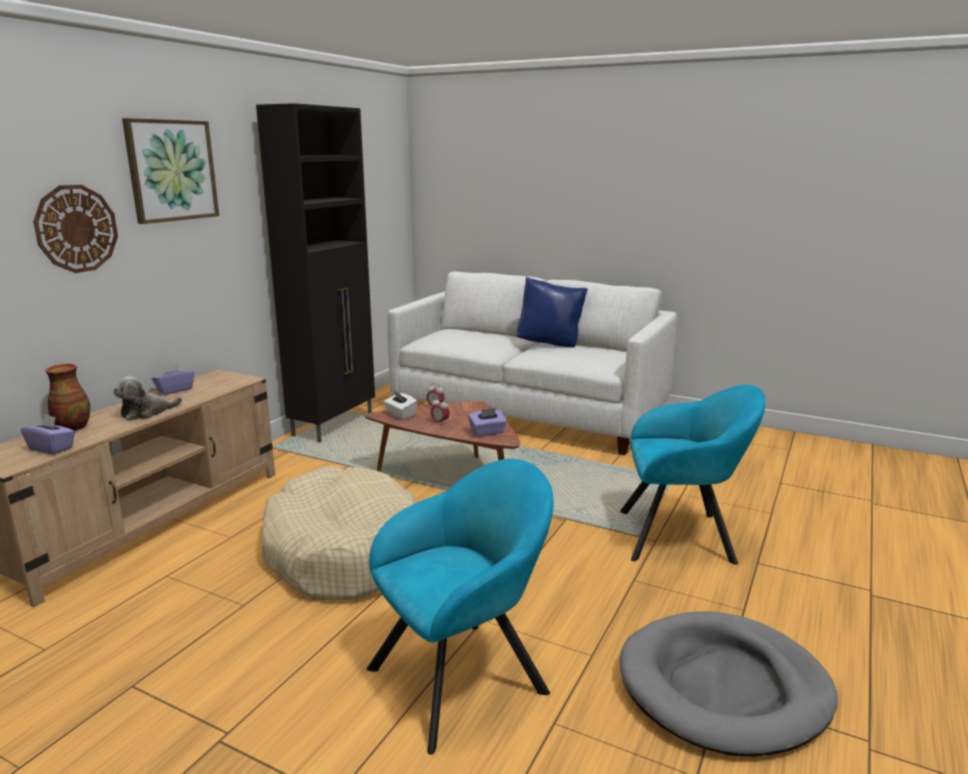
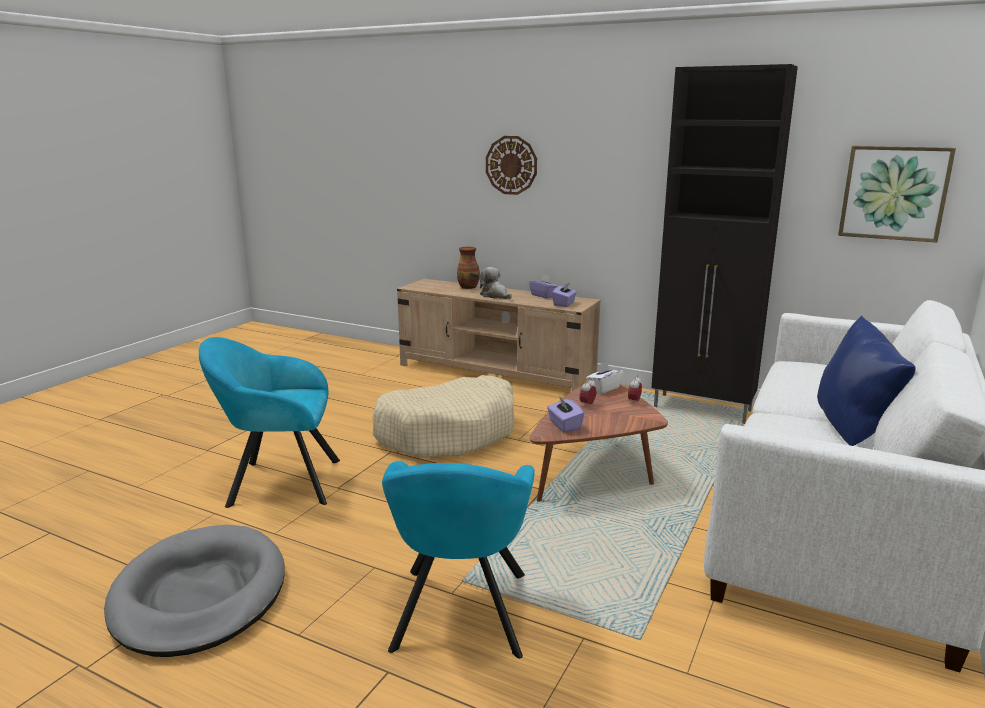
camera: 90 degrees right, 0 degrees up
(52, 448) = (435, 288): purple tissue box -> purple tissue box (564, 304)
(171, 170) = (591, 129): picture -> picture (894, 193)
(465, 676) = (278, 482): turquoise armchair -> turquoise armchair turned 120 degrees clockwise

